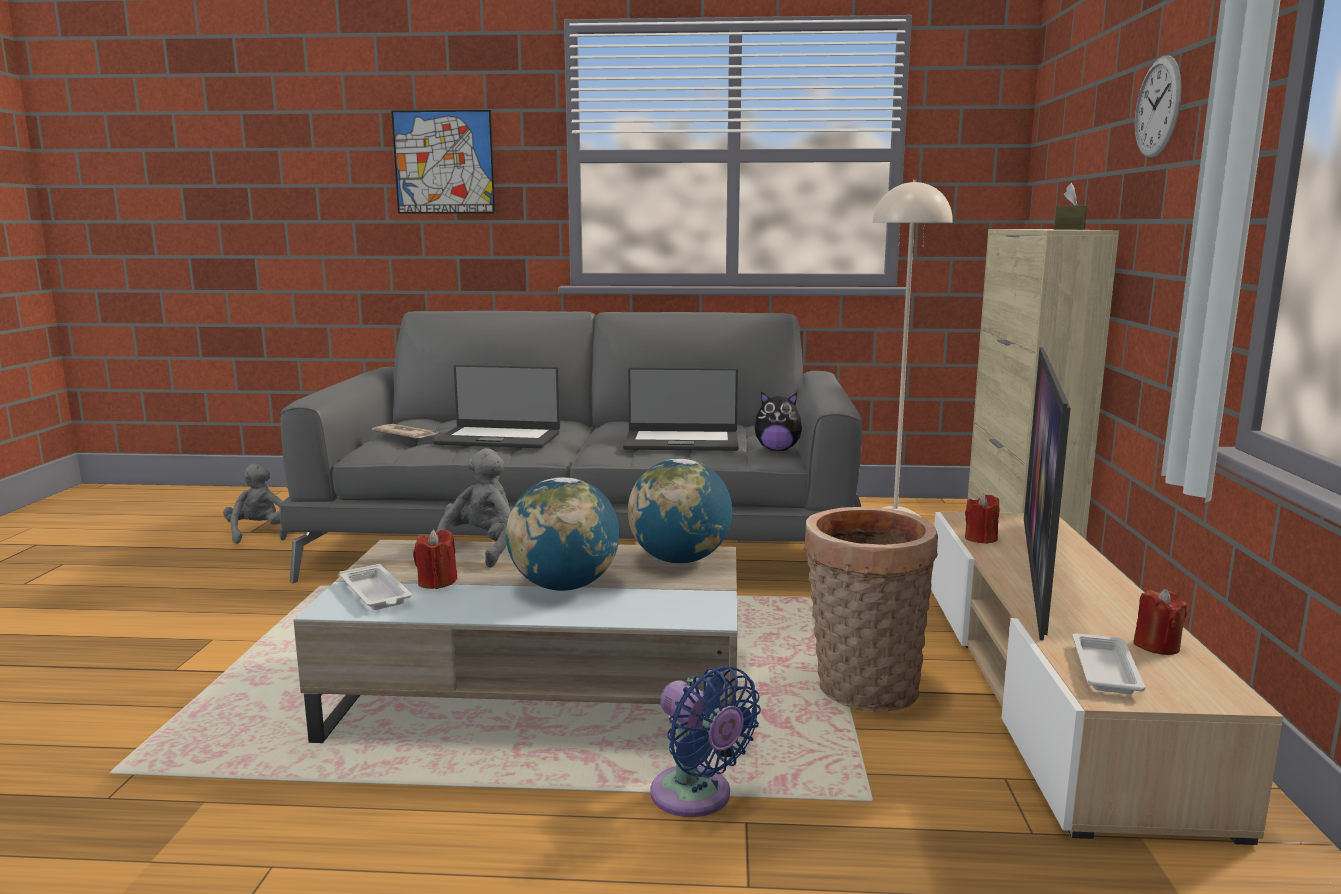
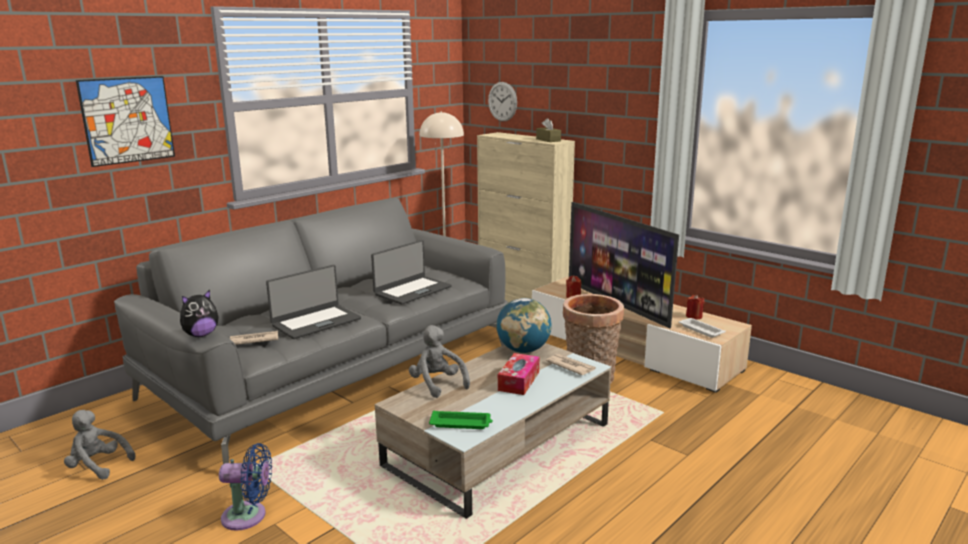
camera: 50 degrees left, 5 degrees up
(376, 594) = (461, 423): white tray -> green tray
(437, 582) = (468, 406): red candle -> none
(564, 586) = (518, 381): globe -> tissue box
(678, 602) = (570, 366): none -> newspaper
(696, 797) = (624, 442): blue fan -> blue fan (248, 516)
(777, 450) = (461, 280): plush toy -> plush toy (201, 335)
(1158, 107) = (596, 88): wall clock -> wall clock (502, 101)

